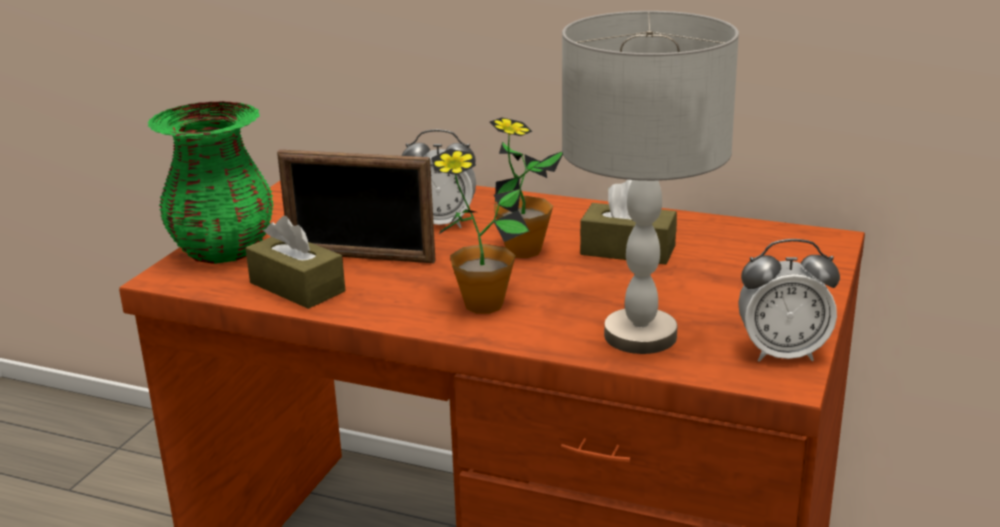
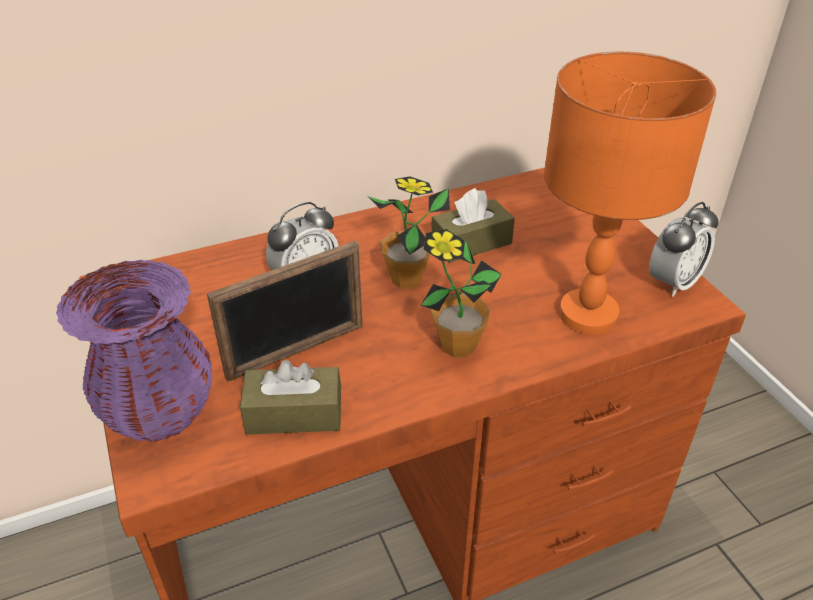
camera: 45 degrees left, 15 degrees up
(223, 250) = (160, 414): green vase -> purple vase
(639, 336) = (588, 315): grey table lamp -> orange table lamp

